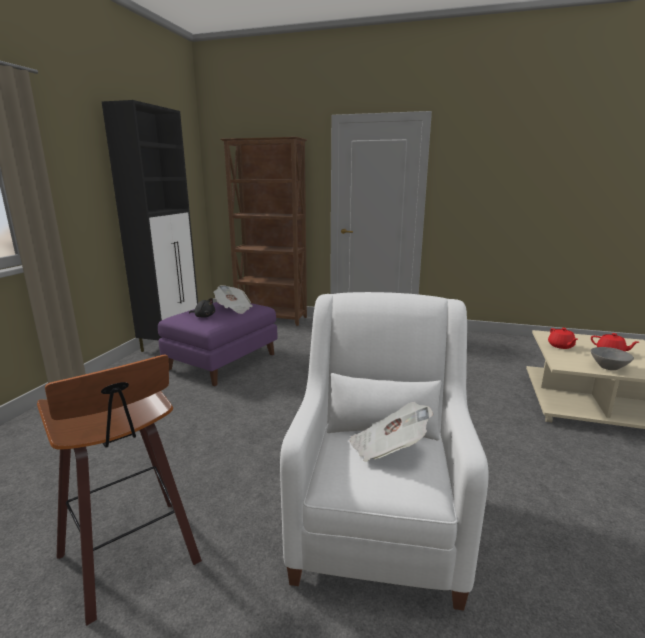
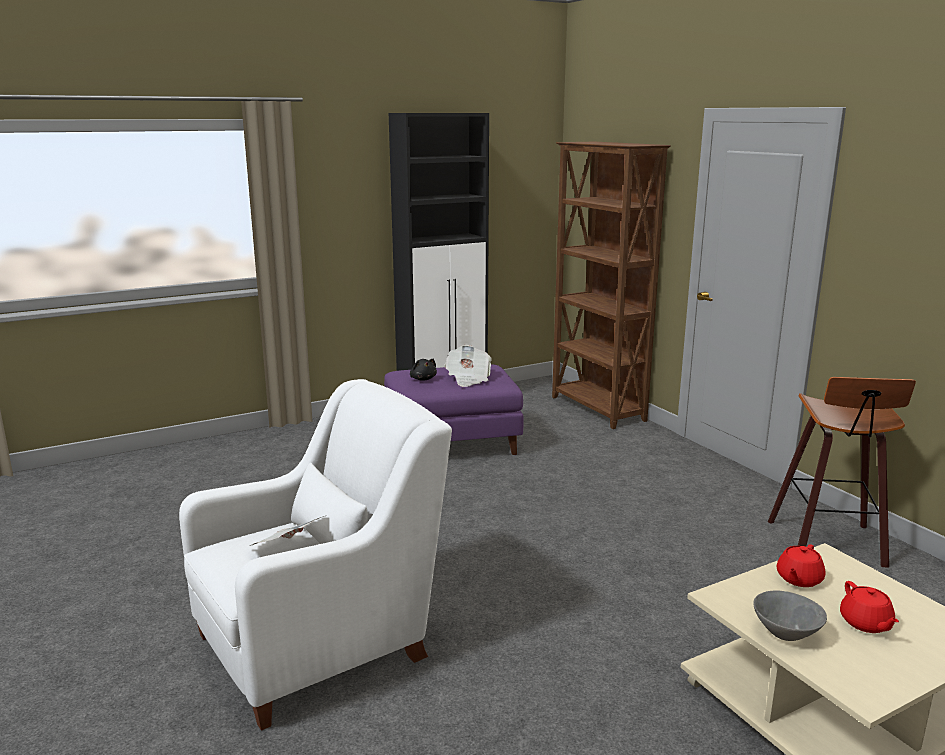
camera: 45 degrees right, 0 degrees up
(134, 559) = (158, 564): stool -> stool (830, 545)

